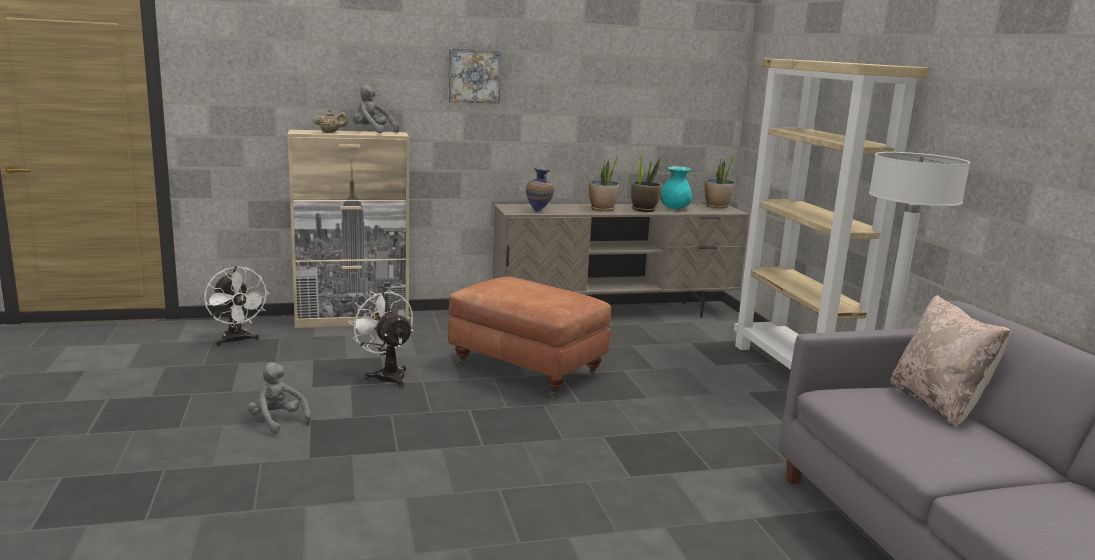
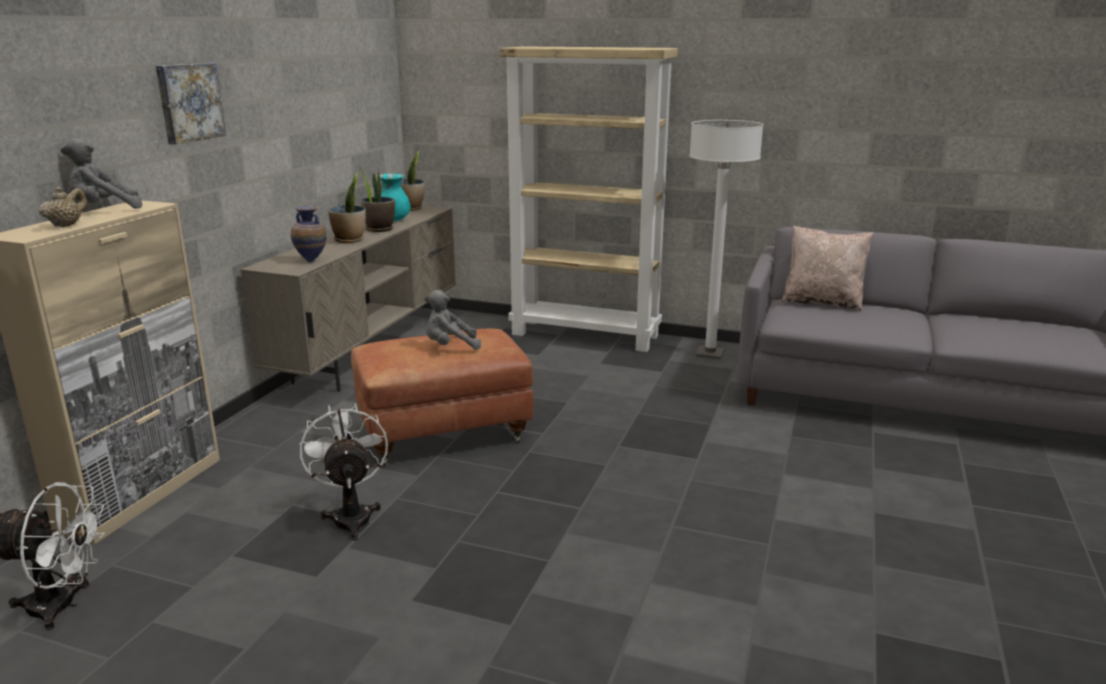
camera: 55 degrees left, 5 degrees up
(278, 421) = (388, 627): grey plush toy -> grey plush toy (450, 346)
(387, 375) = (351, 515): white fan -> white fan turned 75 degrees clockwise

